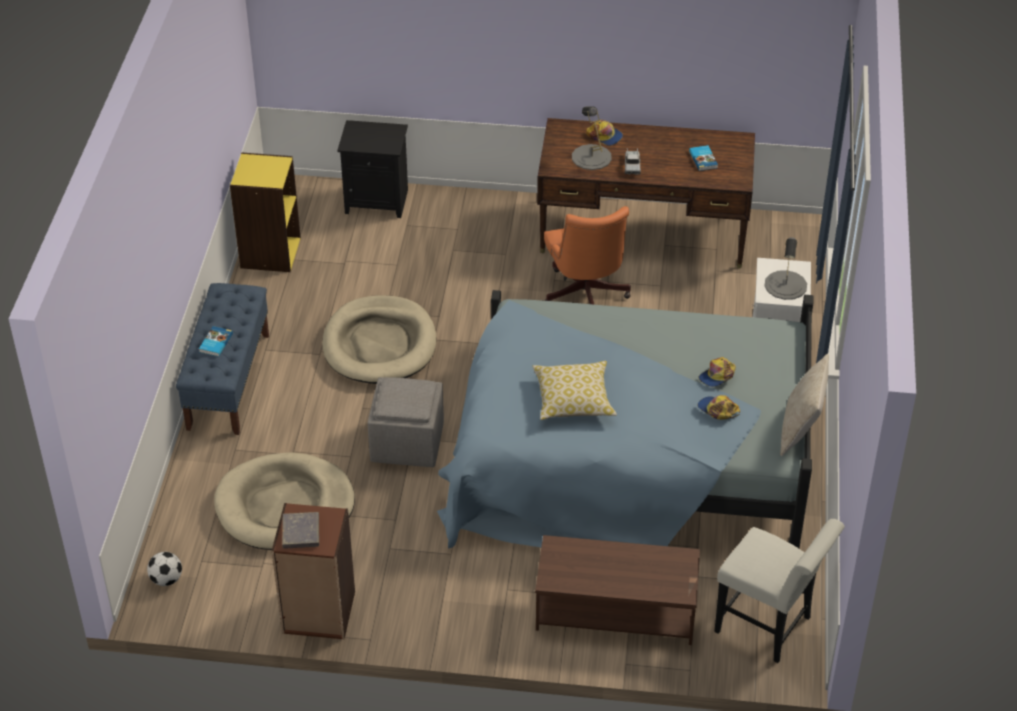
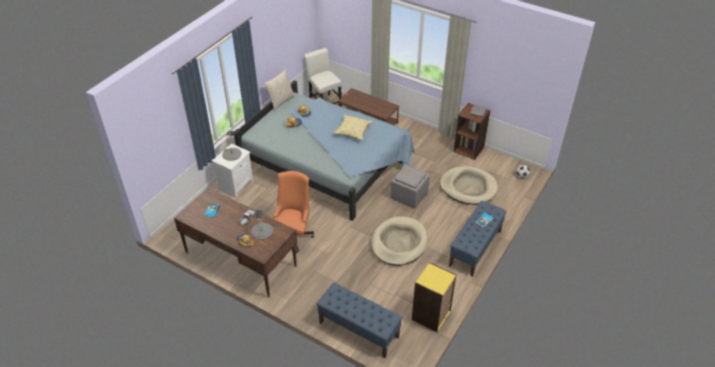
camera: 155 degrees left, 0 degrees up
(377, 201) = (358, 330): black nightstand -> blue bench

